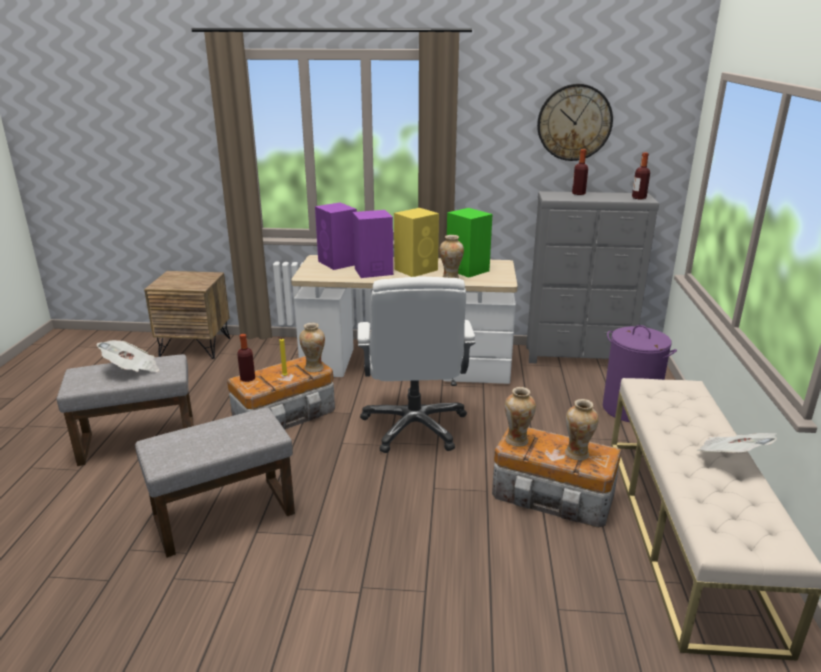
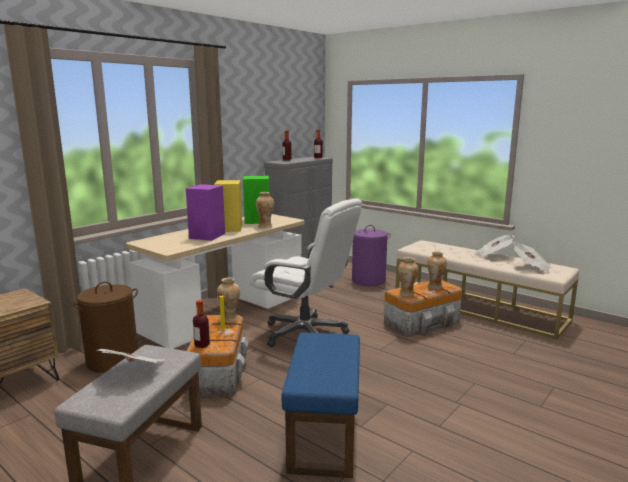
camera: 55 degrees left, 10 degrees down
(225, 514) = (323, 434): grey ottoman -> blue ottoman
(260, 362) = (113, 360): none -> brown laundry basket
(338, 263) = (166, 239): purple speaker -> none
(574, 122) = (275, 114): wall clock -> none
(724, 509) = (531, 267): none -> newspaper

